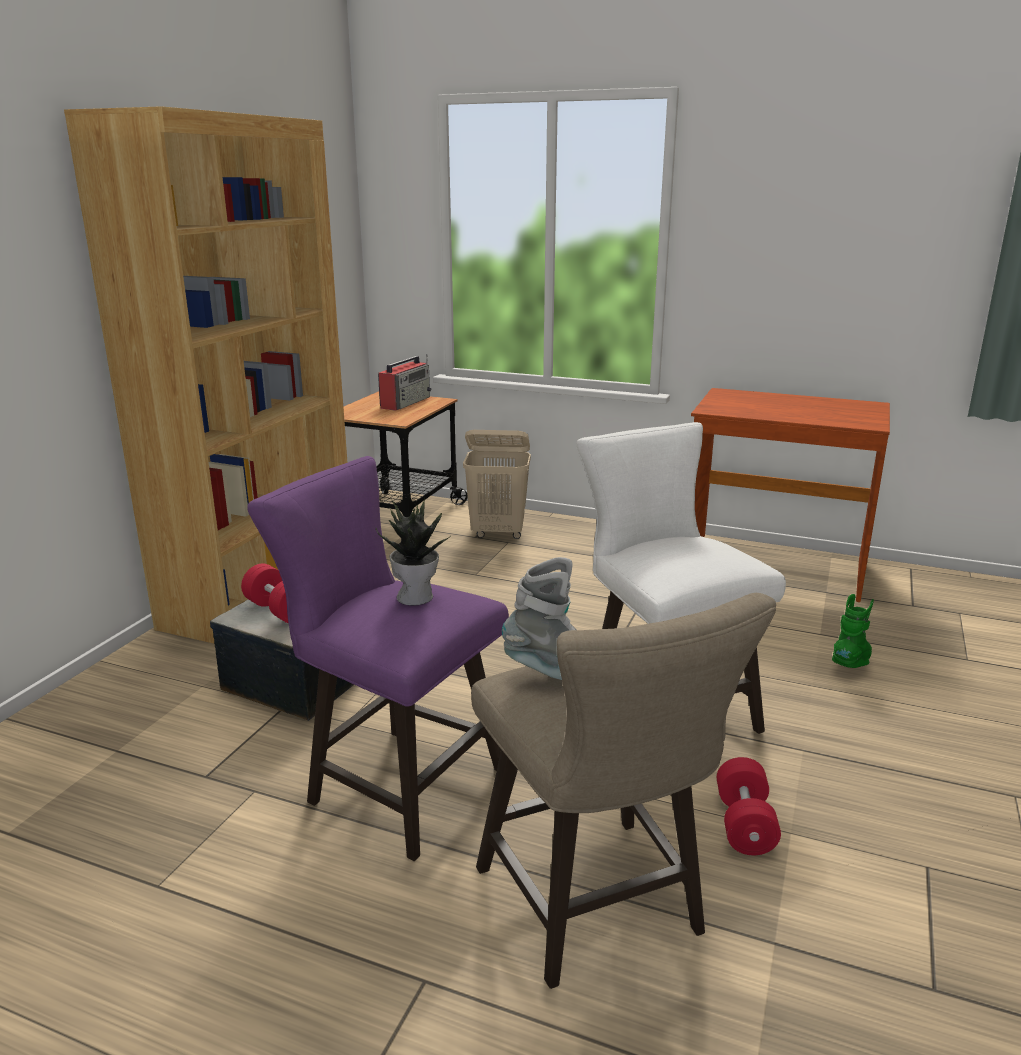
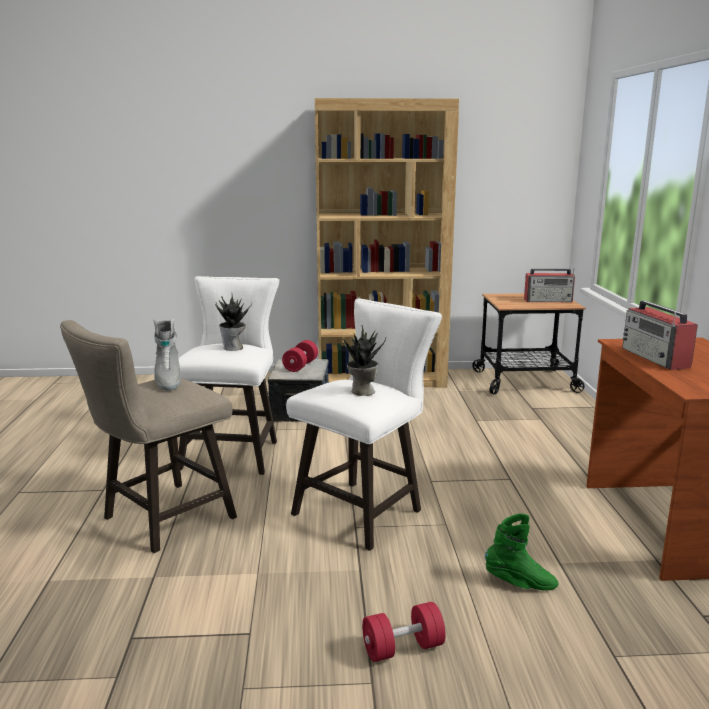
camera: 65 degrees right, 5 degrees down
(395, 783) = (233, 452): purple stool -> white stool
(498, 533) = (550, 413): beige laundry basket -> none
(704, 550) = (362, 391): none -> potted plant
(744, 824) = (256, 555): red dumbbell -> red dumbbell (402, 648)
(771, 412) = (655, 358): none -> radio

